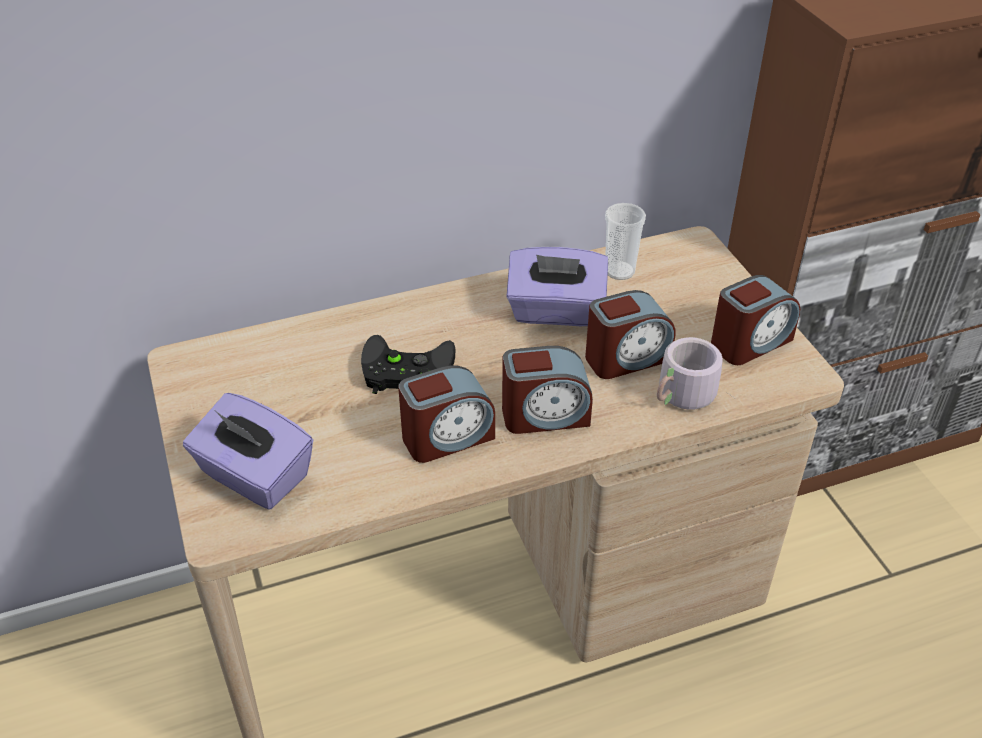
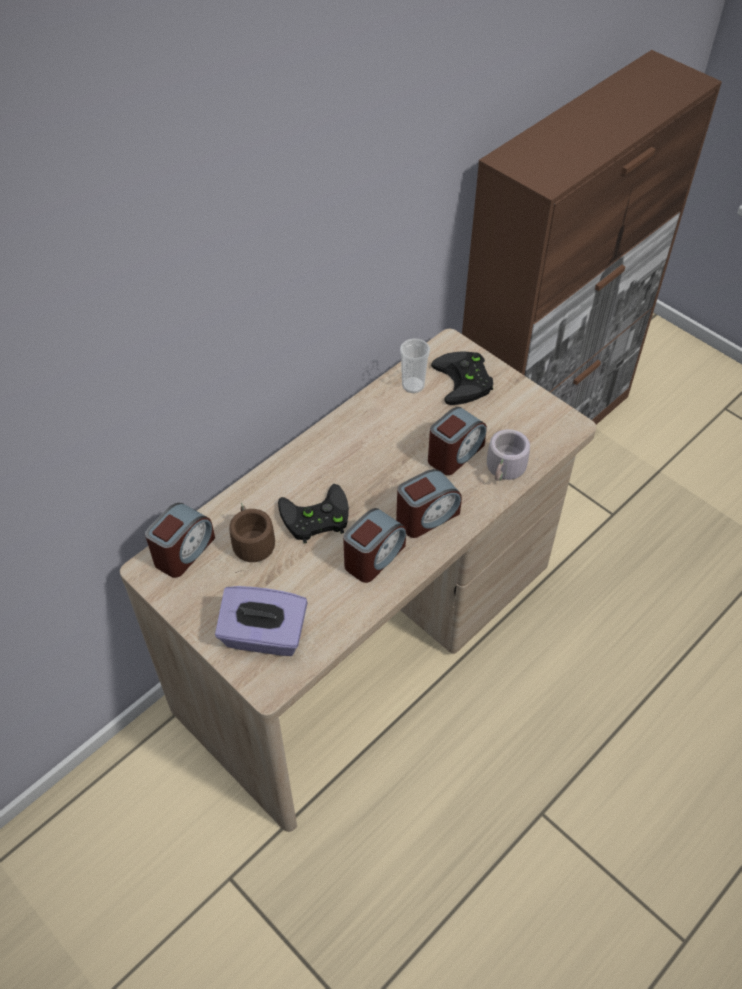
camera: 25 degrees left, 10 degrees up
(310, 372) = (250, 543): none -> brown mug
(555, 311) = (388, 433): purple tissue box -> none
(690, 286) = (465, 382): none -> black game controller
(750, 342) = (525, 413): alarm clock -> alarm clock (183, 551)

